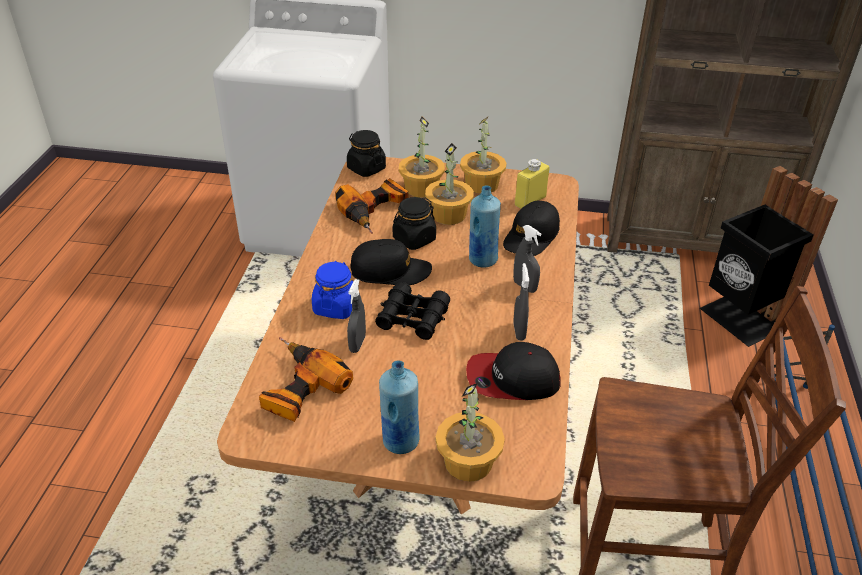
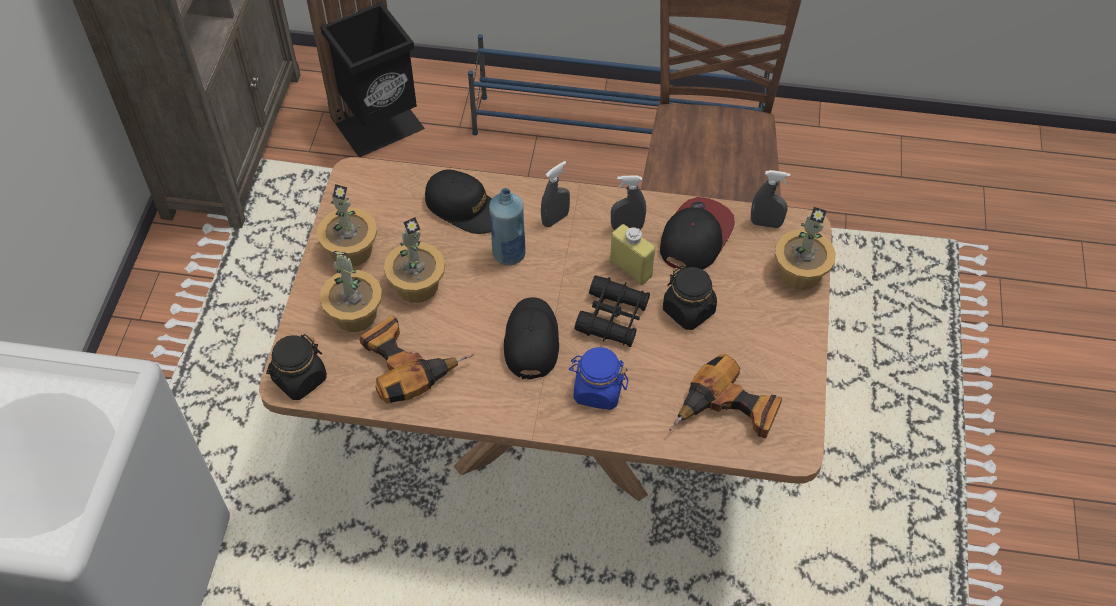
camera: 90 degrees left, 15 degrees up
(357, 344) = (657, 365): grey spray bottle -> grey spray bottle (766, 223)
(400, 441) = (784, 323): blue bottle -> none
(414, 239) = (468, 319): black jar -> black jar (689, 310)
(512, 379) = (695, 237): cap -> cap turned 150 degrees counterclockwise
(530, 201) = (391, 204): yellow bottle -> yellow bottle (631, 269)

